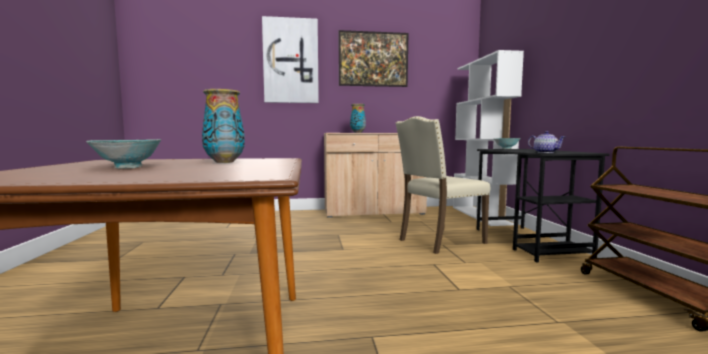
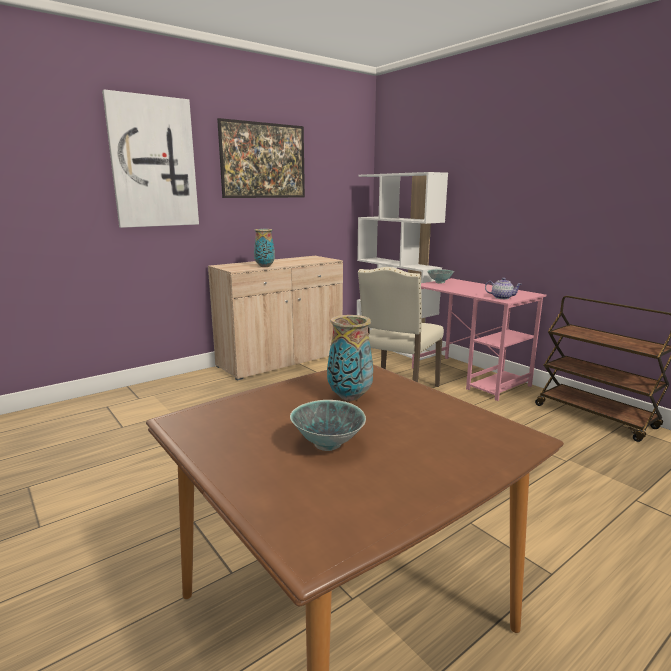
camera: 30 degrees left, 10 degrees up
(529, 242) = (469, 377): black desk -> pink desk

